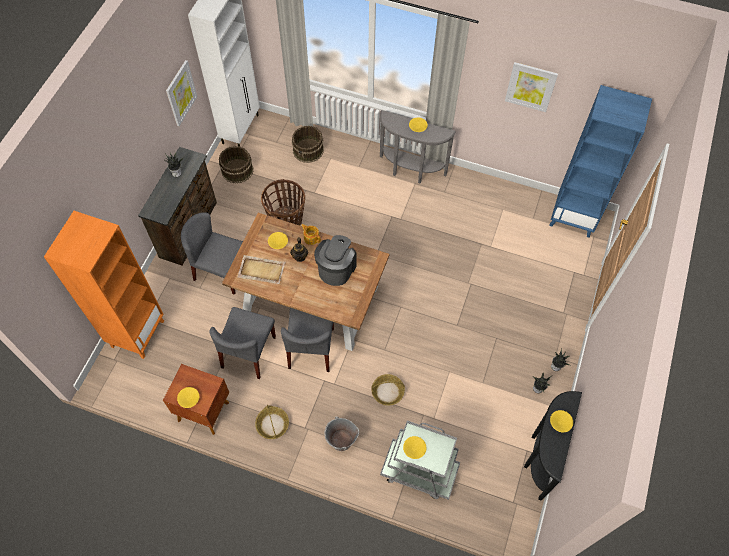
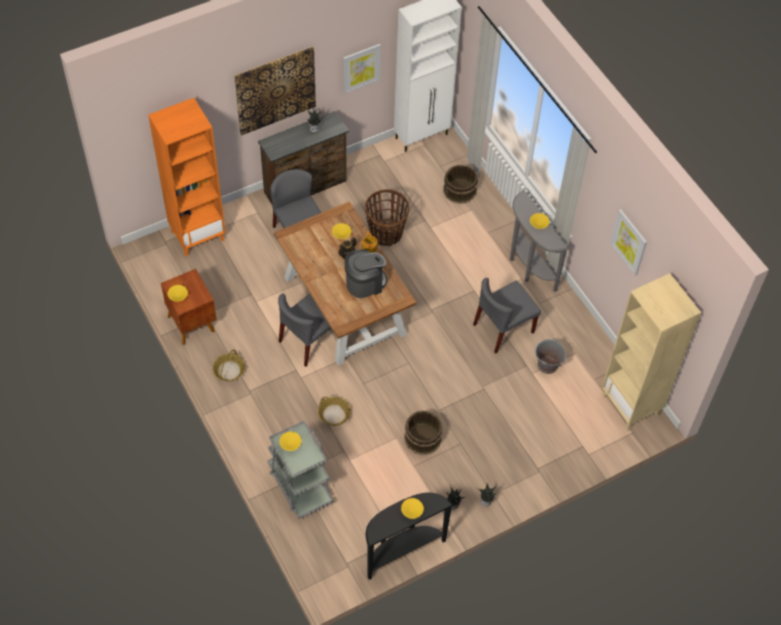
camera: 40 degrees right, 5 degrees down
(130, 157) = (275, 90): none -> picture
(237, 170) = (386, 167): brown bucket -> brown bucket (422, 438)
(248, 352) = (261, 308): grey chair -> grey chair (503, 329)
(261, 270) = (309, 244): beige tray -> none
(341, 441) = (266, 420): grey bucket -> grey bucket (547, 365)
(573, 218) = (631, 405): blue bookcase -> beige bookcase

